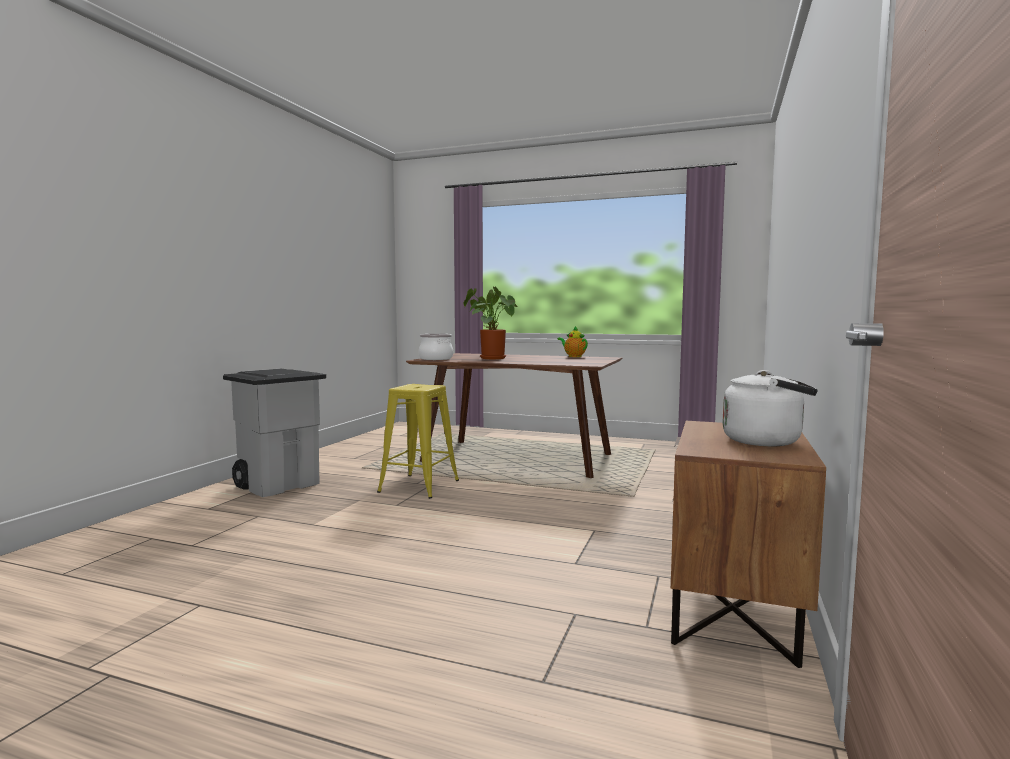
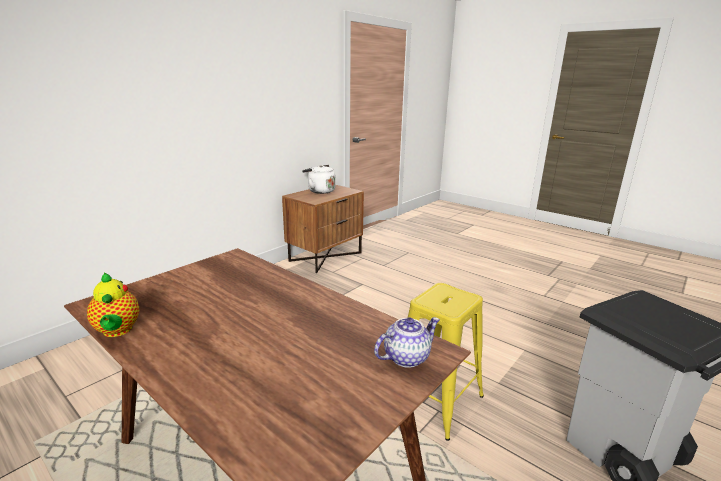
camera: 160 degrees left, 15 degrees up
(436, 359) = (406, 357): cooking pot -> teapot
(490, 358) = (296, 341): potted plant -> none

